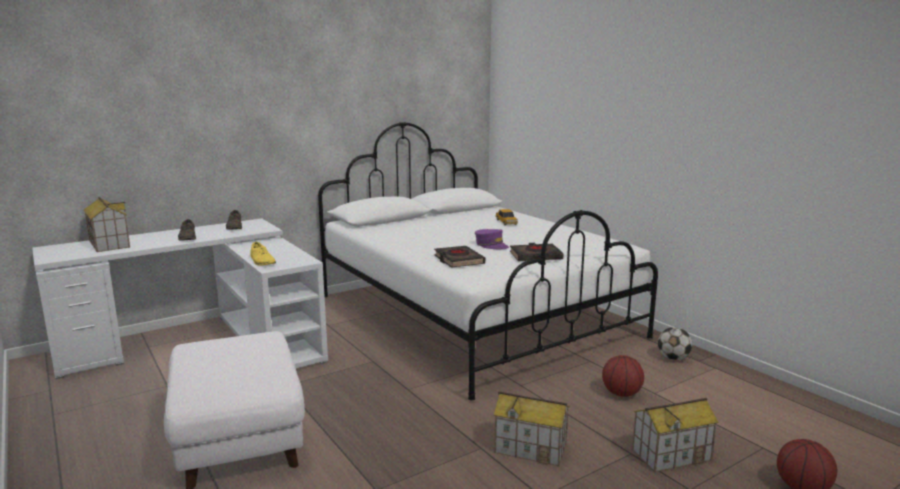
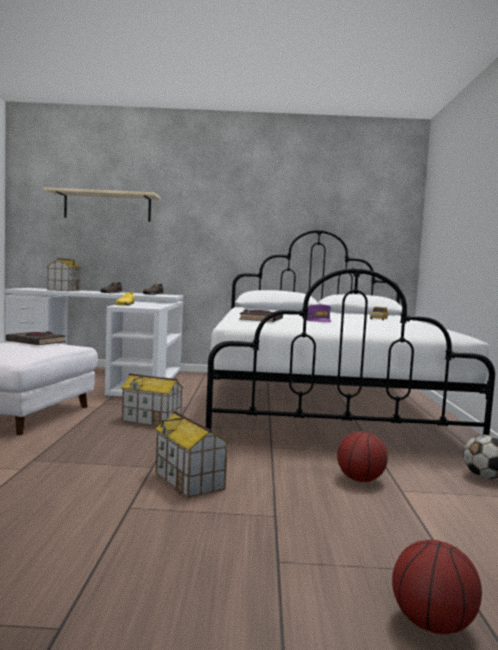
camera: 35 degrees right, 10 degrees down
(140, 116) = (107, 207): none -> beige shelf
(535, 256) = (337, 327): black book -> black book (36, 342)
(671, 454) = (317, 532): toy house -> toy house (152, 420)

